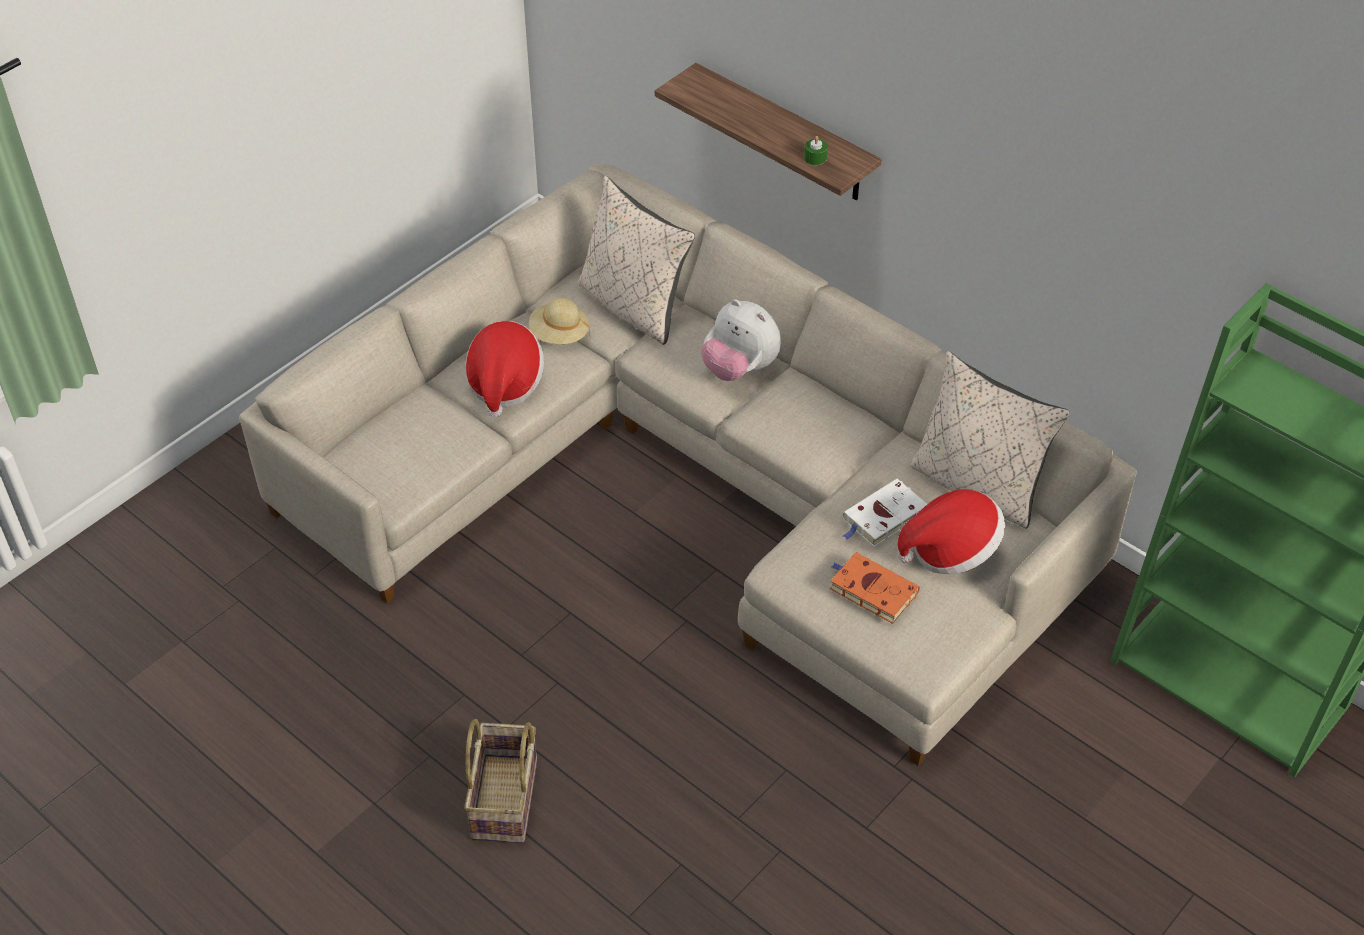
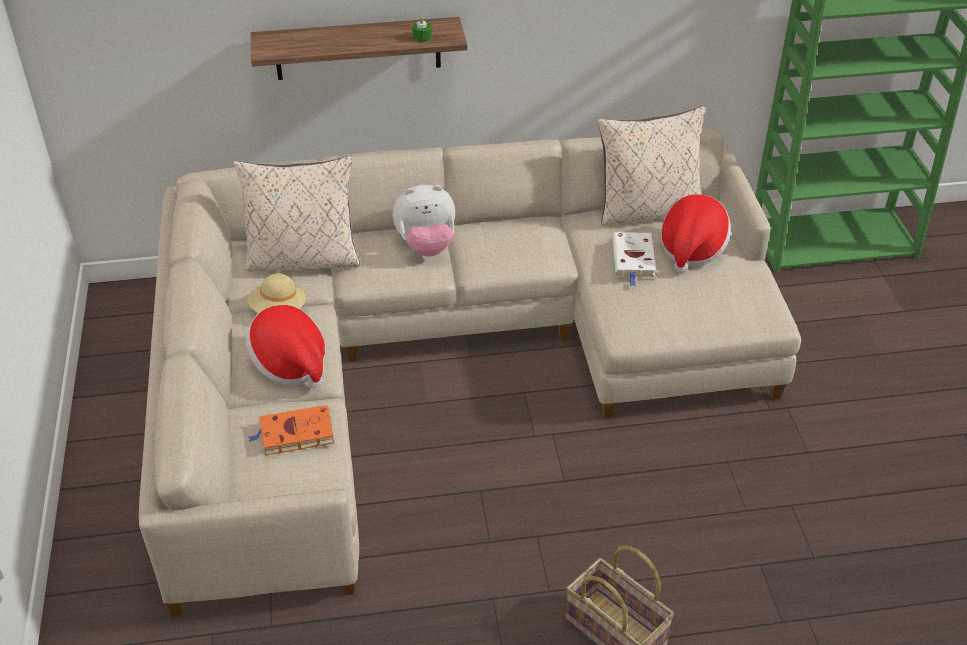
camera: 50 degrees left, 5 degrees down
(871, 590) = (688, 300): orange book -> orange book (294, 434)

